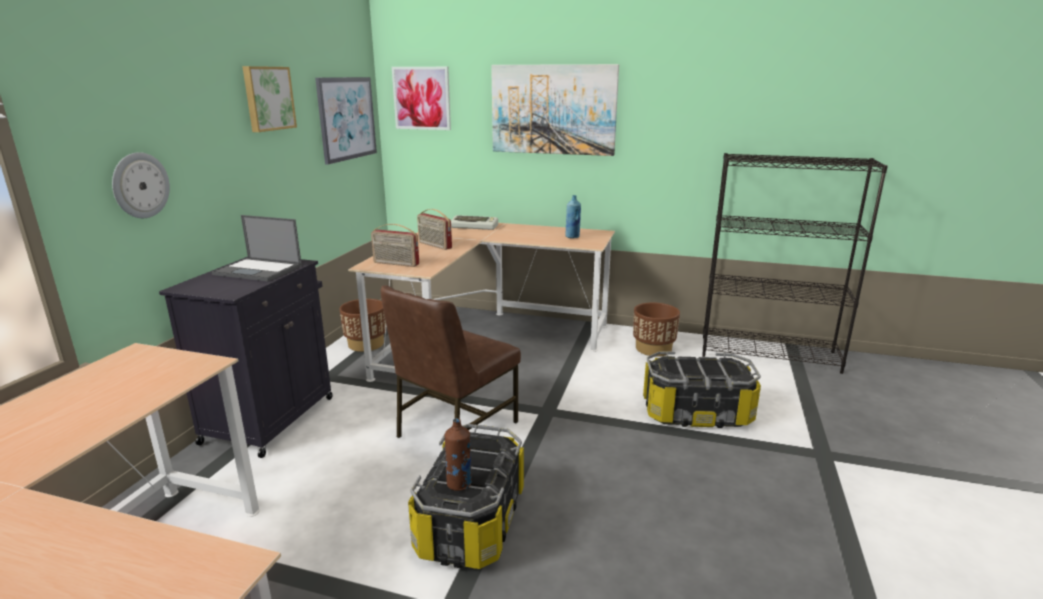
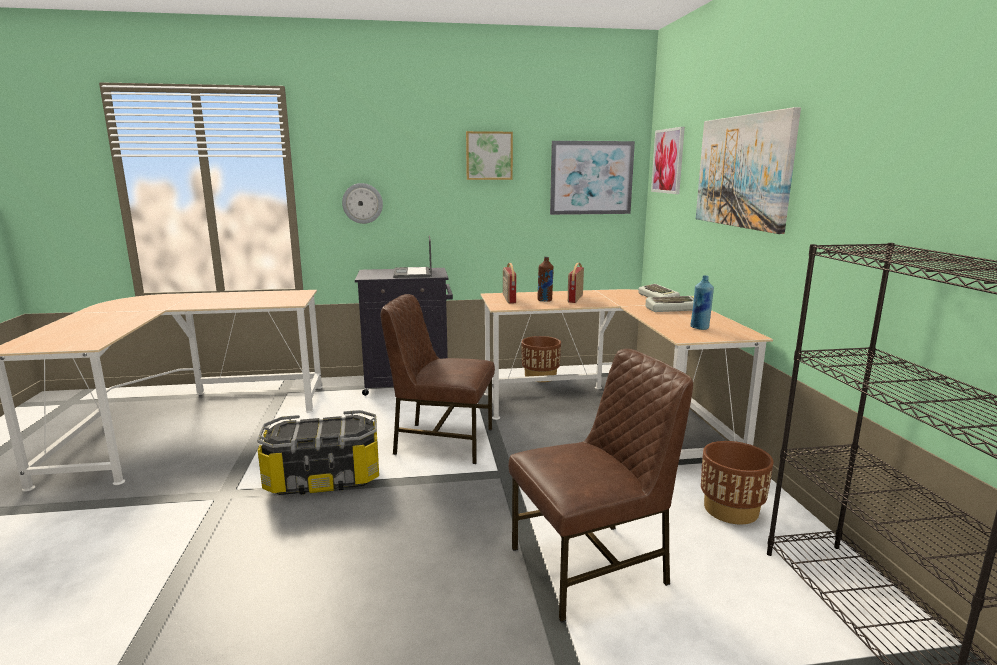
camera: 65 degrees right, 5 degrees down
(459, 484) = (295, 430): brown bottle -> brown bottle (545, 300)
(512, 230) = (674, 308): none -> keyboard
(696, 413) = (591, 567): storage box -> brown chair

